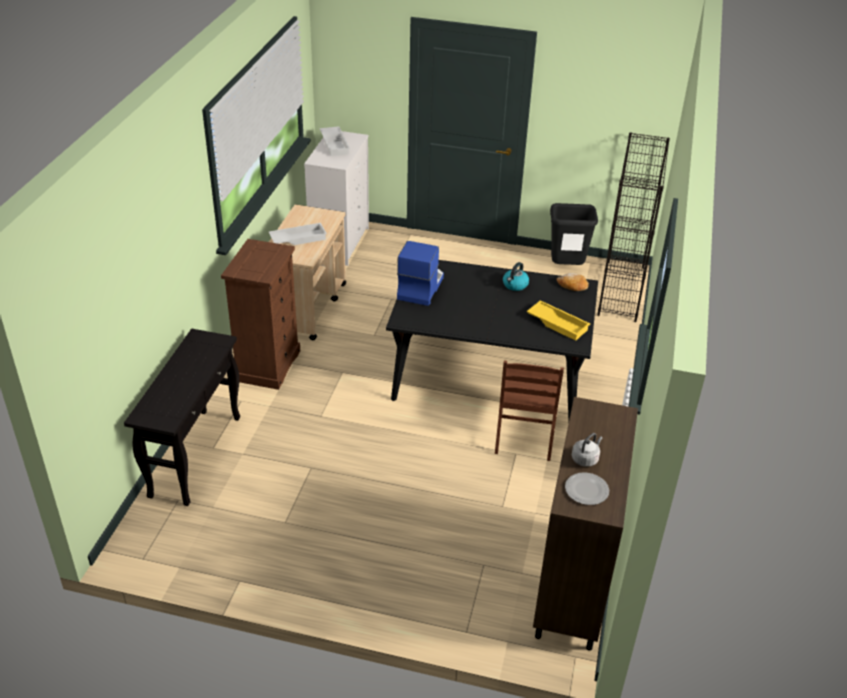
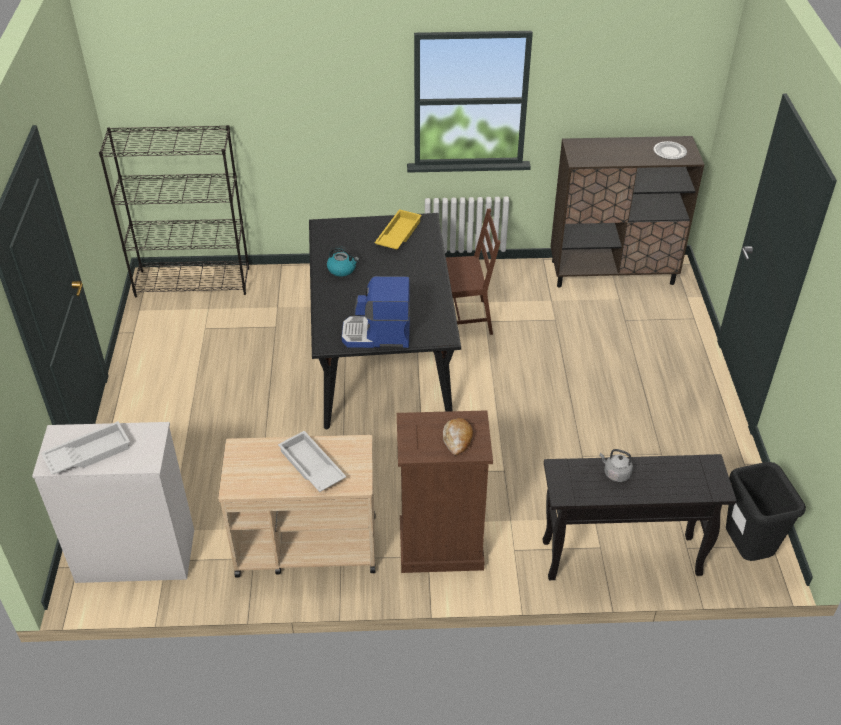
camera: 105 degrees left, 5 degrees up
(566, 268) = (156, 327): black trash can -> black trash can (746, 552)
(572, 286) = (328, 233): bread -> bread (457, 439)
(585, 459) = (637, 155): grey kettle -> grey kettle (615, 473)

